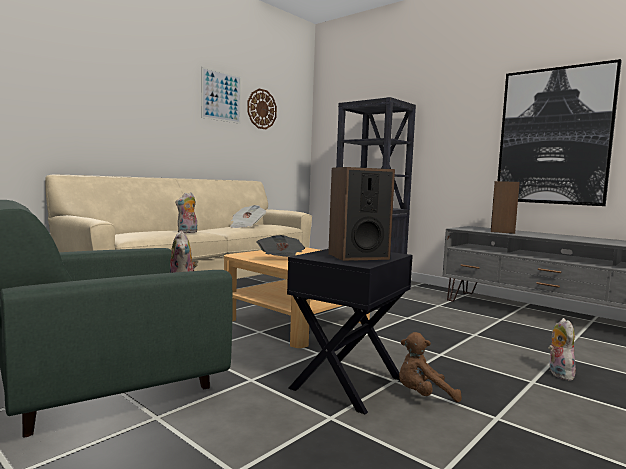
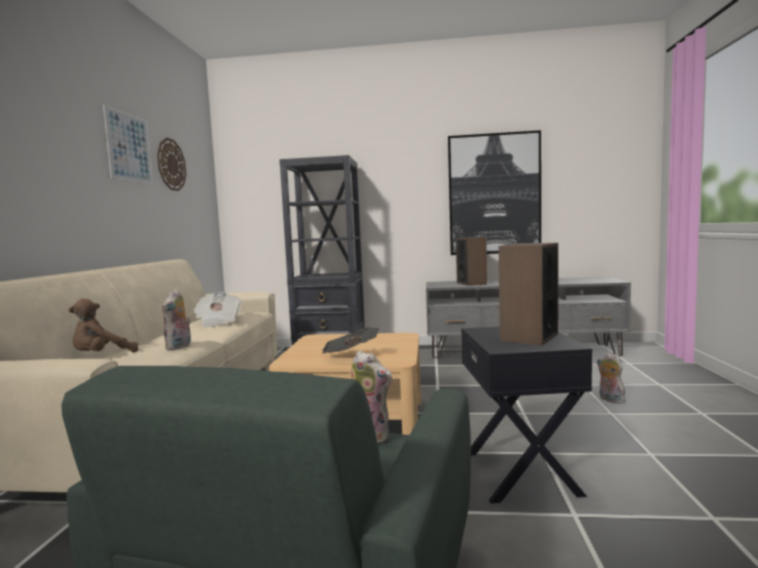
camera: 35 degrees left, 0 degrees up
(423, 395) = (584, 457): brown plush toy -> brown plush toy (102, 356)

